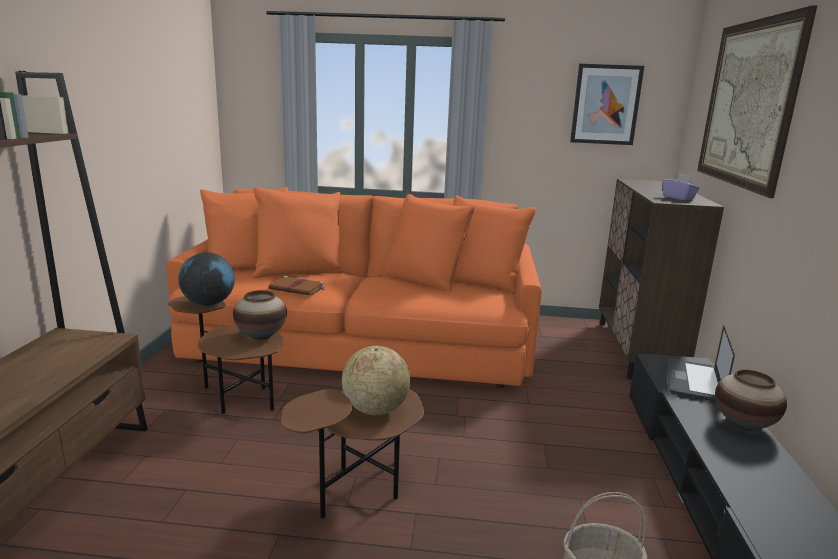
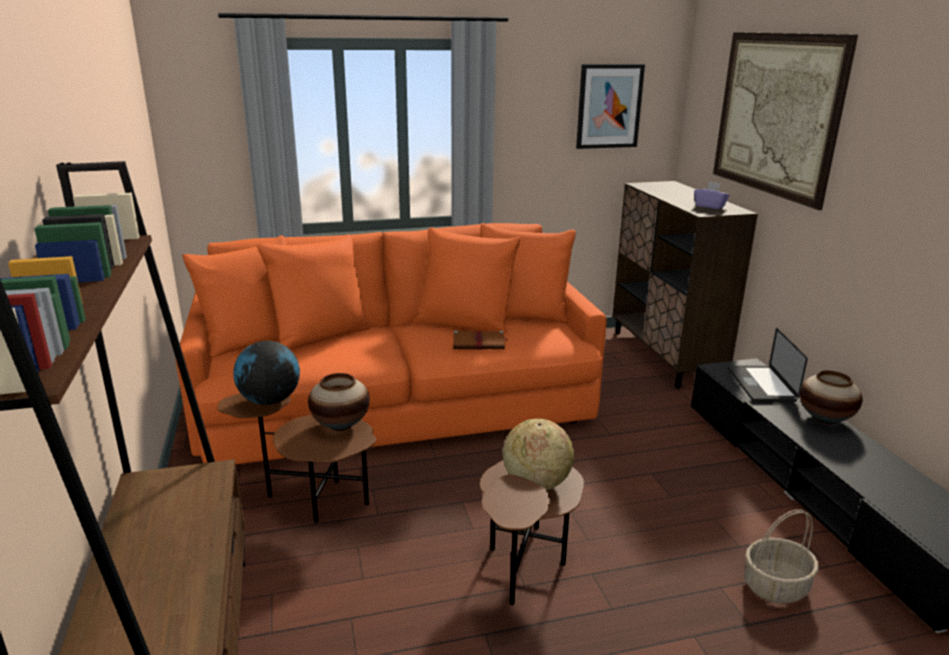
camera: 20 degrees left, 5 degrees up
(298, 288) = (346, 359): brown book -> brown book (479, 343)

